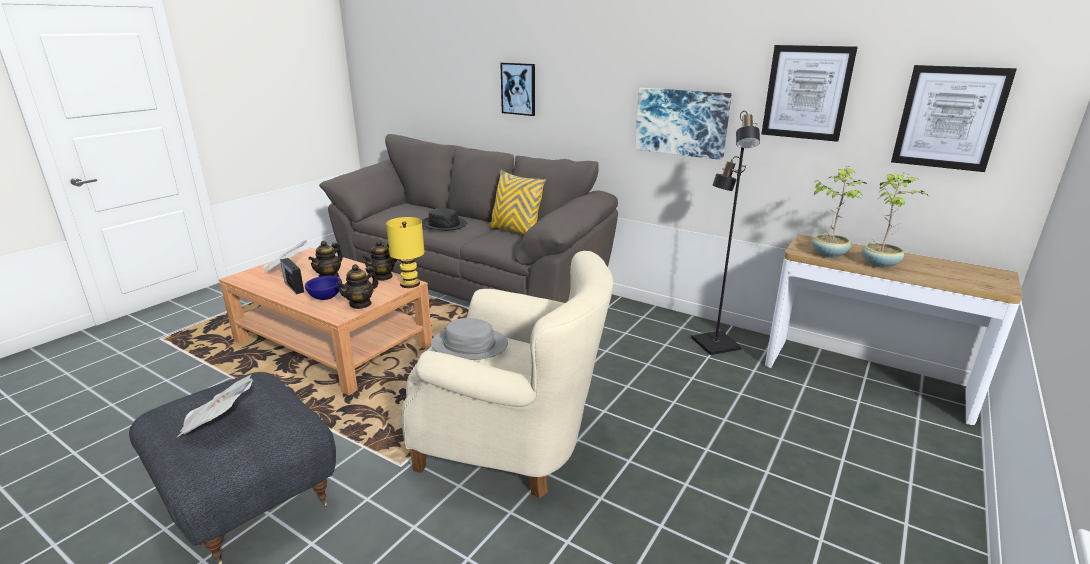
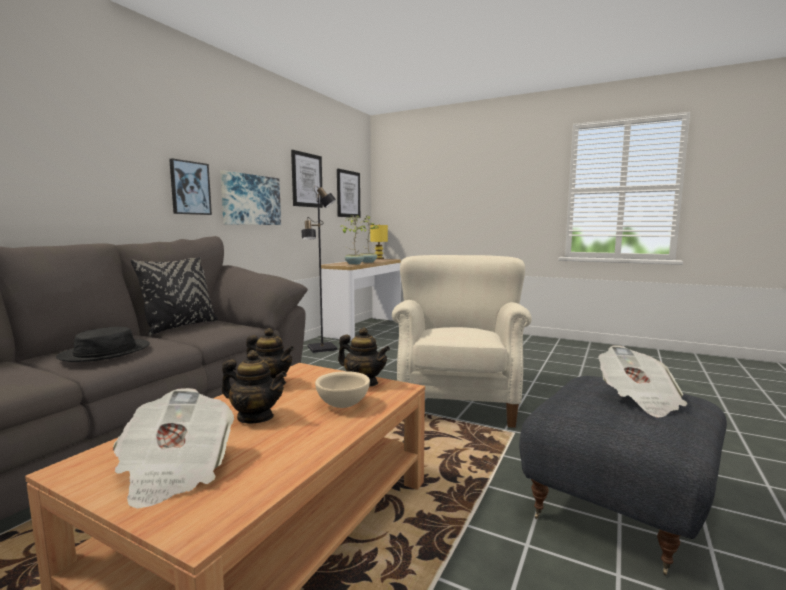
camera: 95 degrees left, 15 degrees down
(294, 286) = (291, 438): radio -> none
(326, 297) = (343, 404): blue bowl -> beige bowl
(410, 283) = (302, 368): yellow table lamp -> yellow table lamp (378, 258)
(469, 345) = (454, 331): grey hat -> none
(515, 231) = (180, 327): yellow pillow -> black pillow
(518, 89) = (74, 162): picture -> picture (190, 188)

